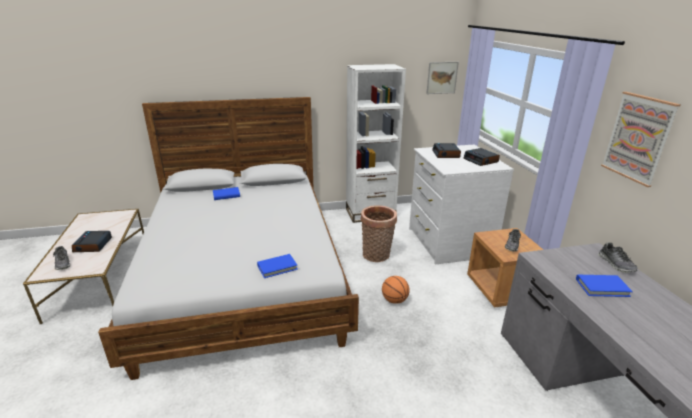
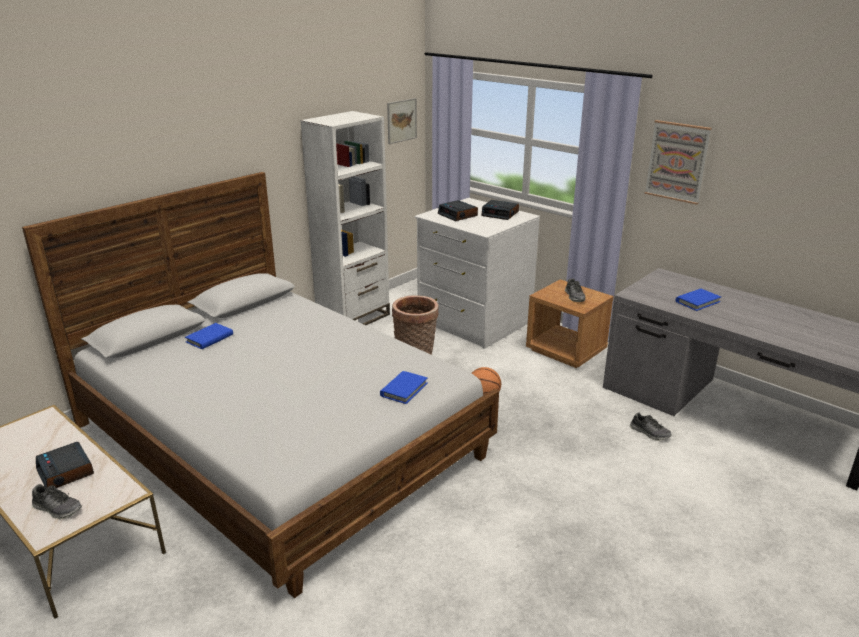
camera: 35 degrees left, 0 degrees up
(616, 264) = (687, 281): shoe -> shoe (649, 433)

